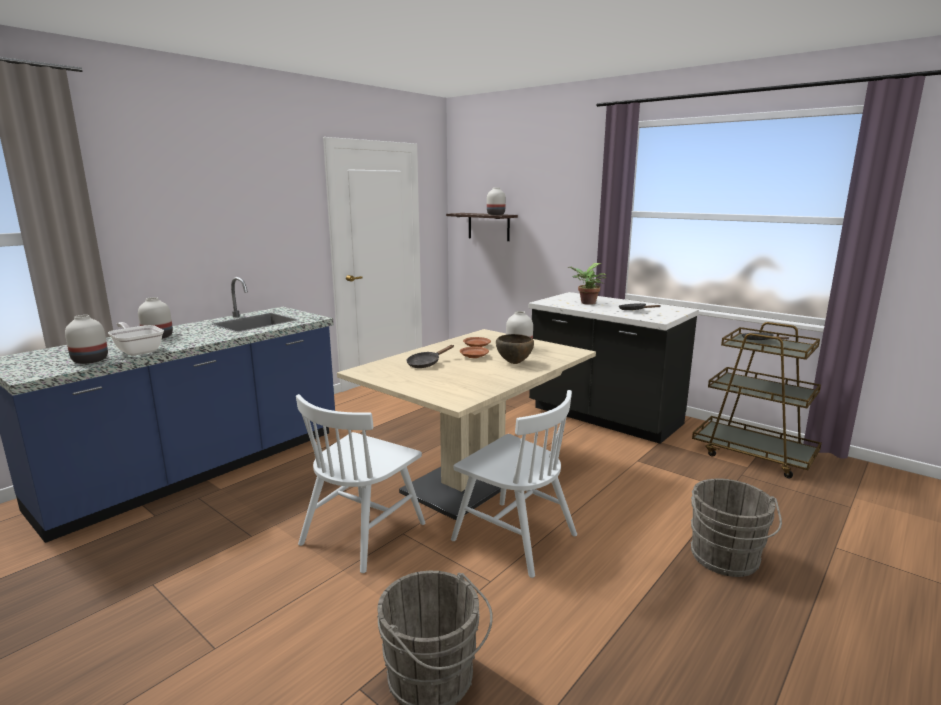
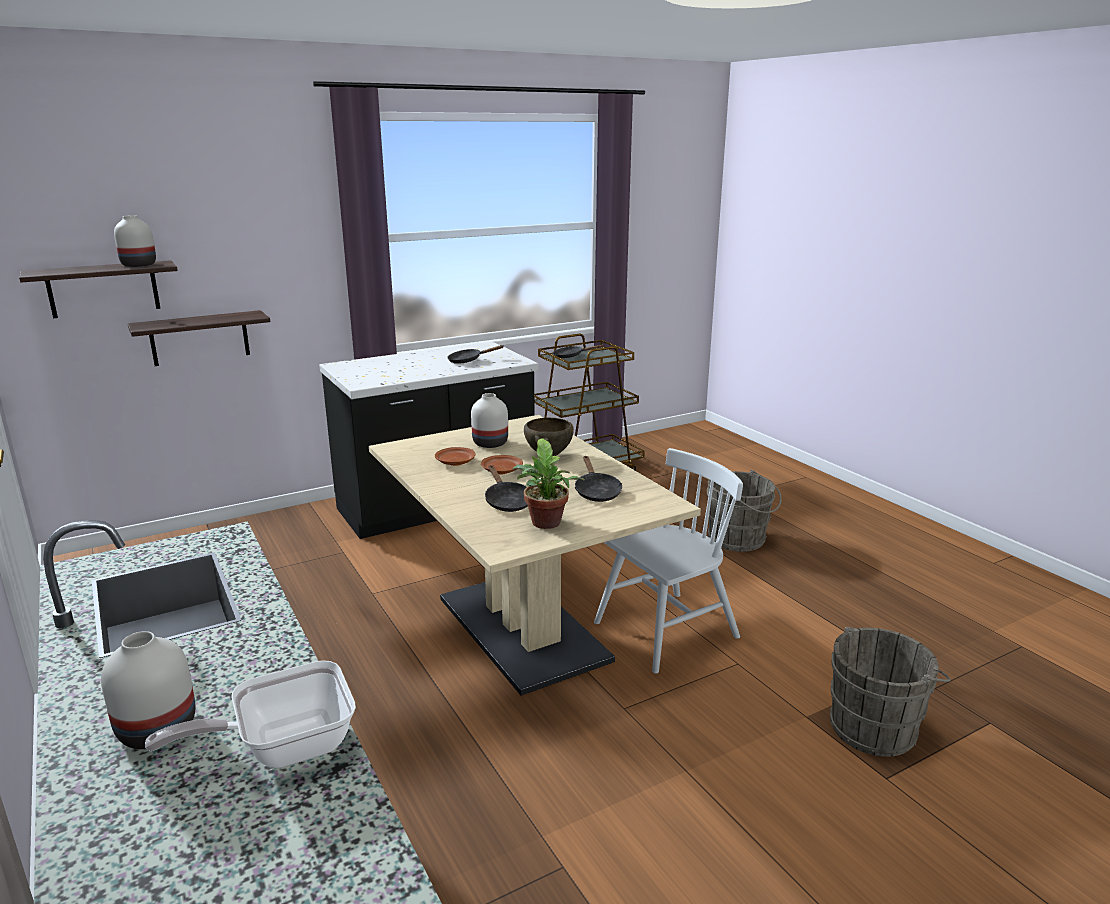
camera: 70 degrees left, 5 degrees up
(91, 360) = (310, 819): white vase -> none
(363, 533) = (609, 742): white chair -> none
(461, 381) = (596, 491): none -> black frying pan
(523, 262) = (199, 338): none -> shelf
(586, 303) = (400, 369): potted plant -> potted plant (546, 524)

